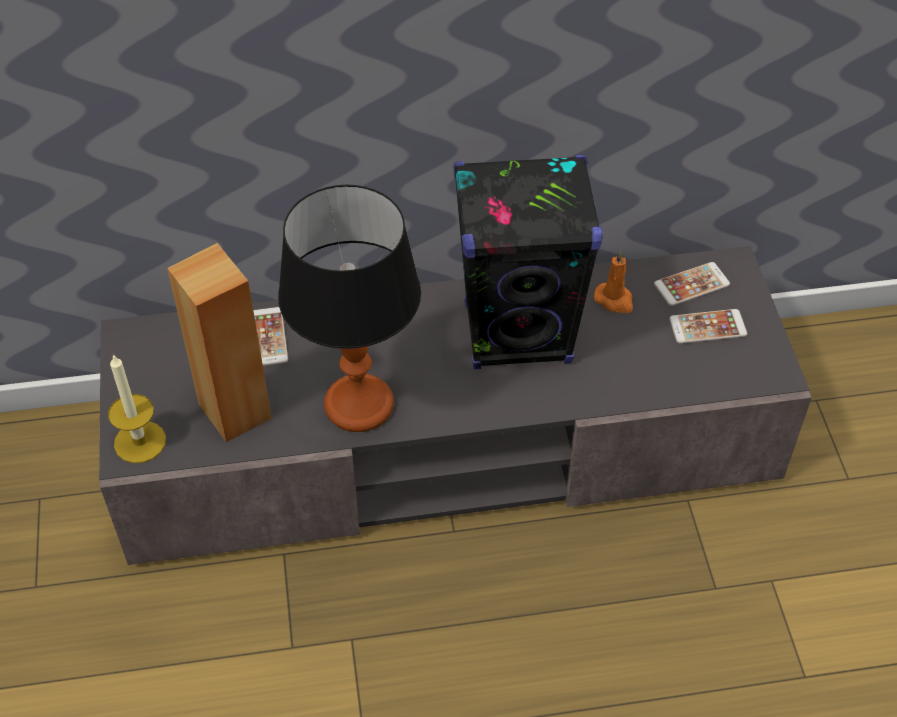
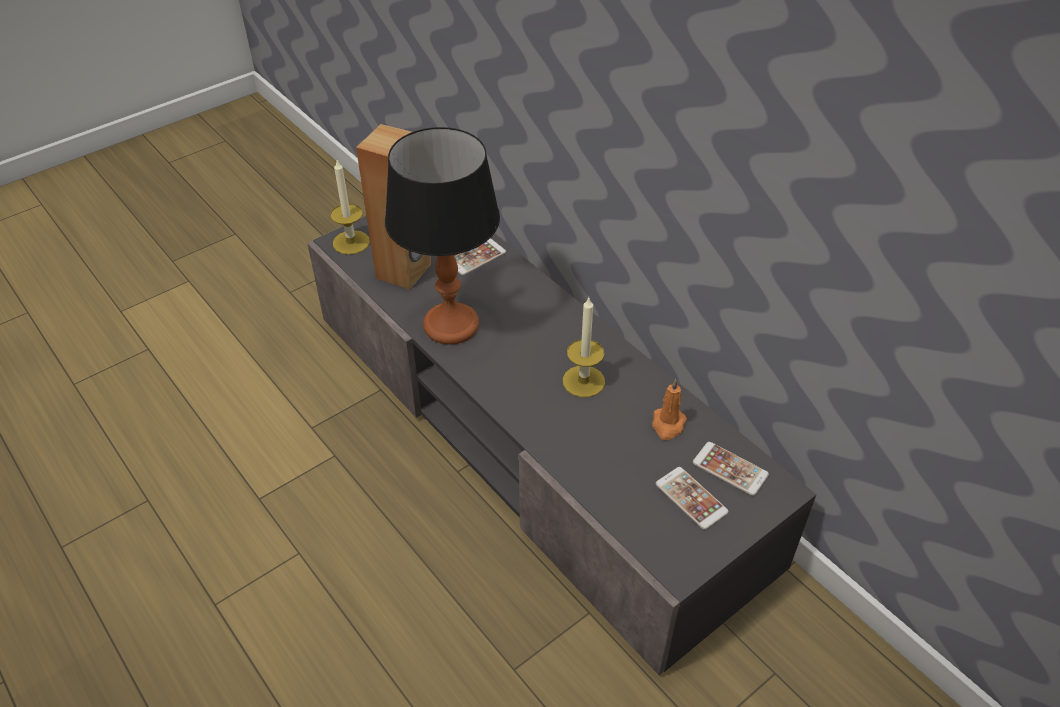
camera: 60 degrees right, 5 degrees down
(518, 334) = (583, 381): black speaker -> candle

